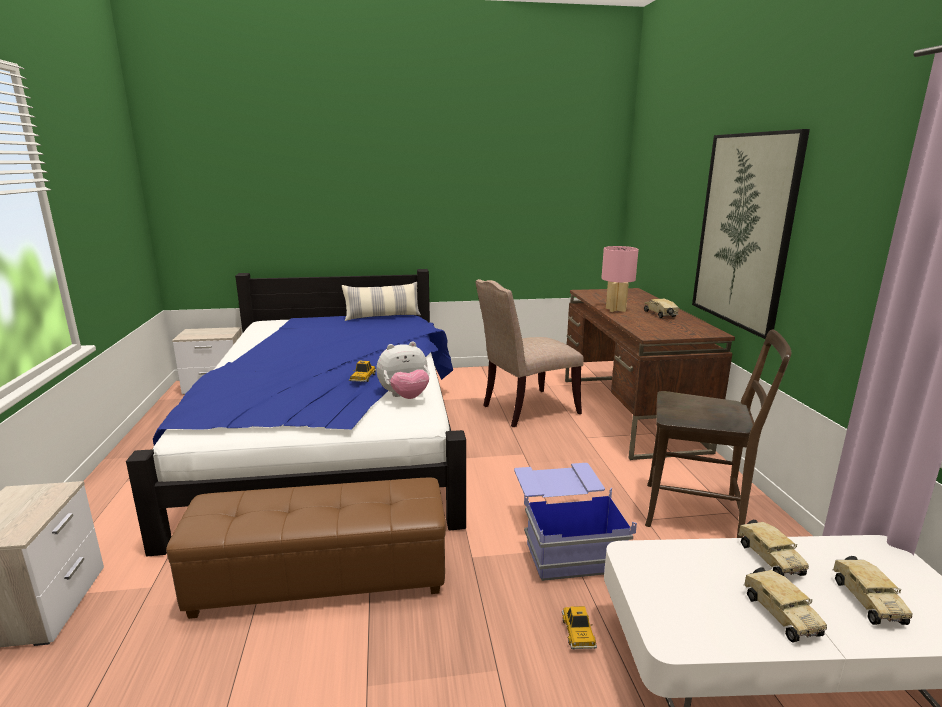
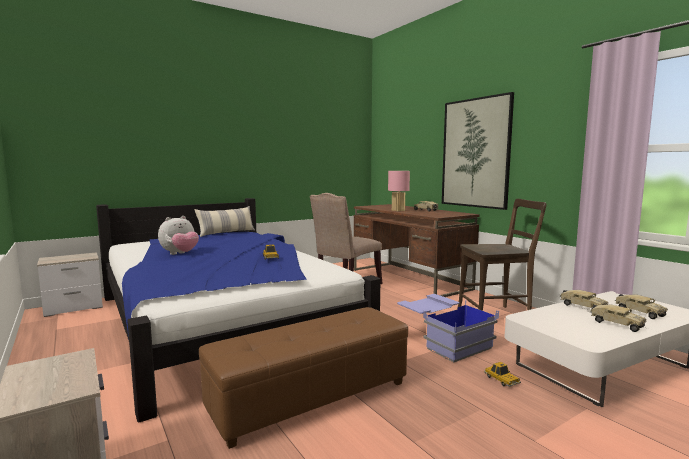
camera: 25 degrees left, 10 degrees down
(405, 397) = (312, 264): plush toy -> plush toy (180, 254)

